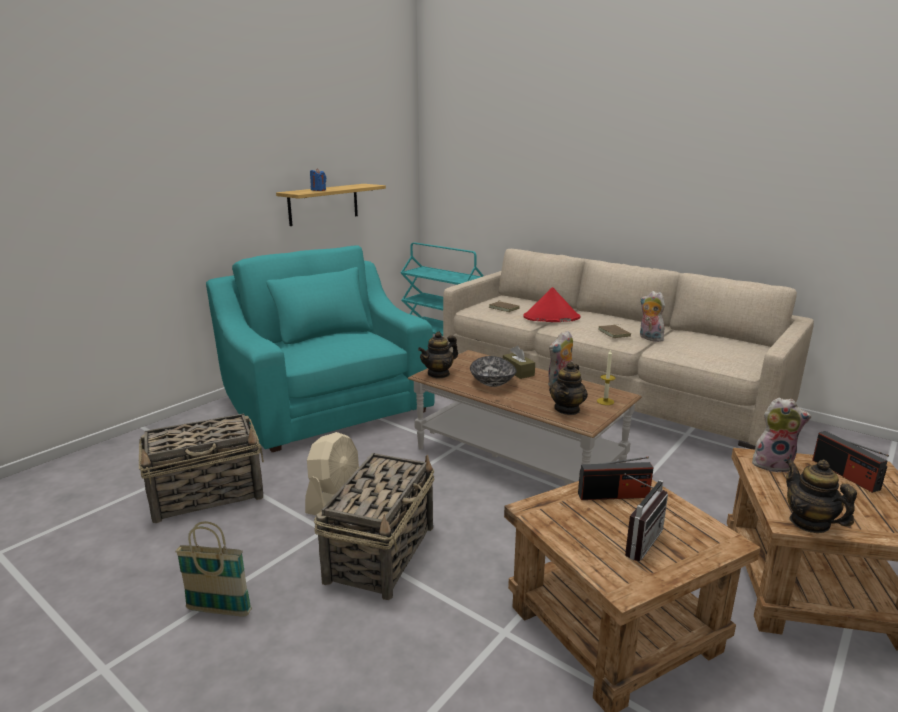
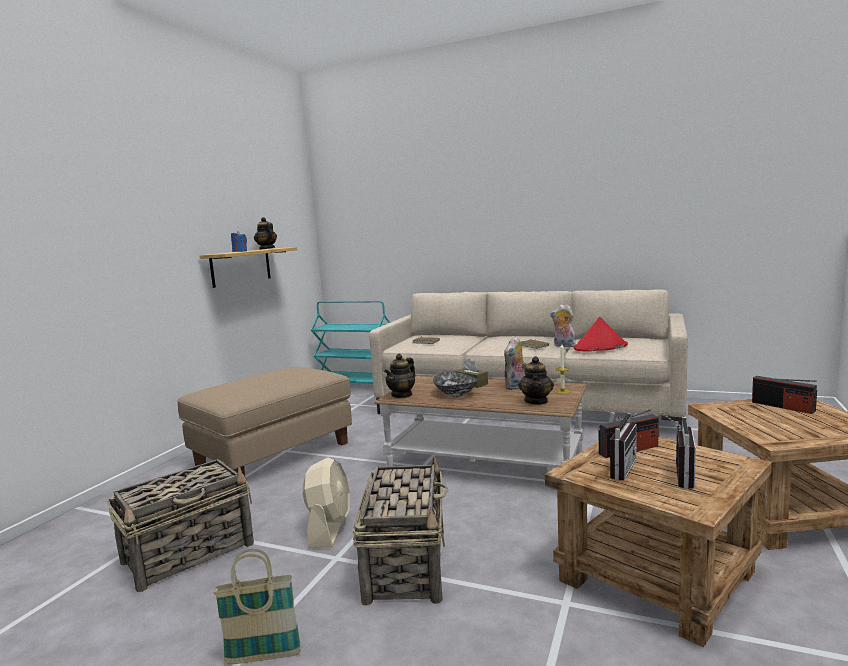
camera: 15 degrees left, 10 degrees down
(326, 404) = (274, 454): turquoise armchair -> beige ottoman
(551, 317) = (472, 343): red hat -> red hat (600, 347)
(581, 516) = (616, 468): none -> radio
(773, 464) = (727, 409): plush toy -> none
(809, 523) = (789, 439): teapot -> teapot (266, 249)

